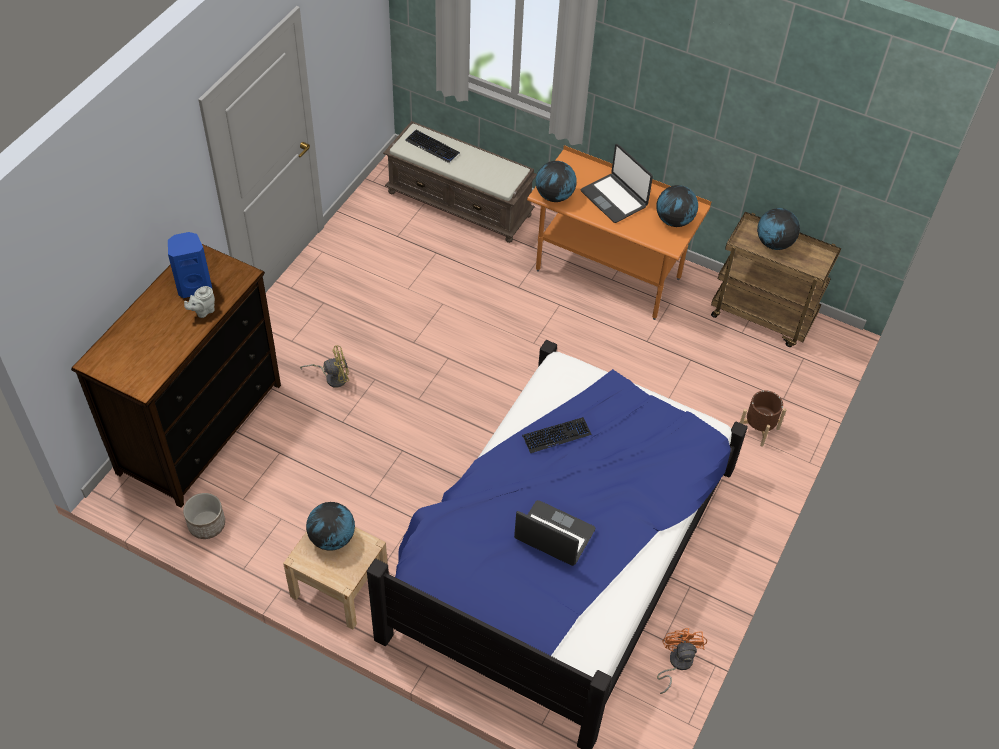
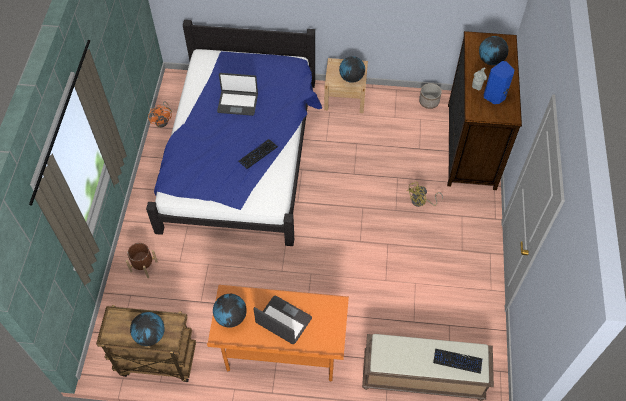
camera: 160 degrees right, 5 degrees up
(554, 196) = (328, 305): globe -> globe (490, 60)

